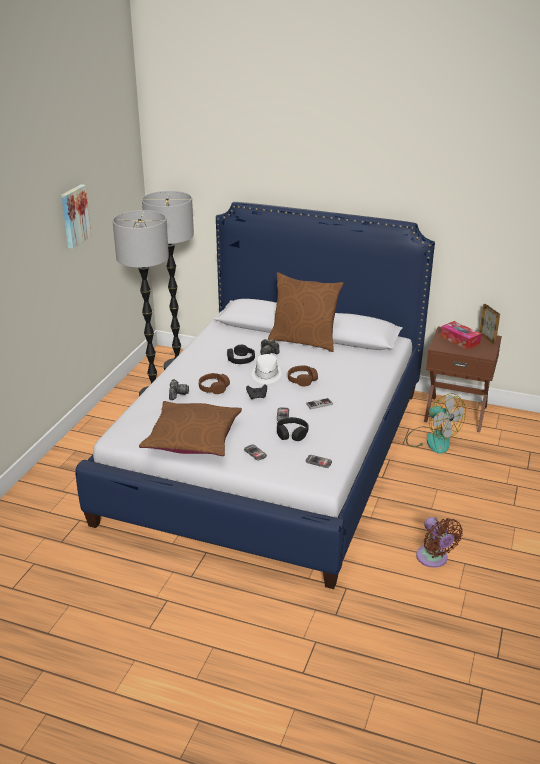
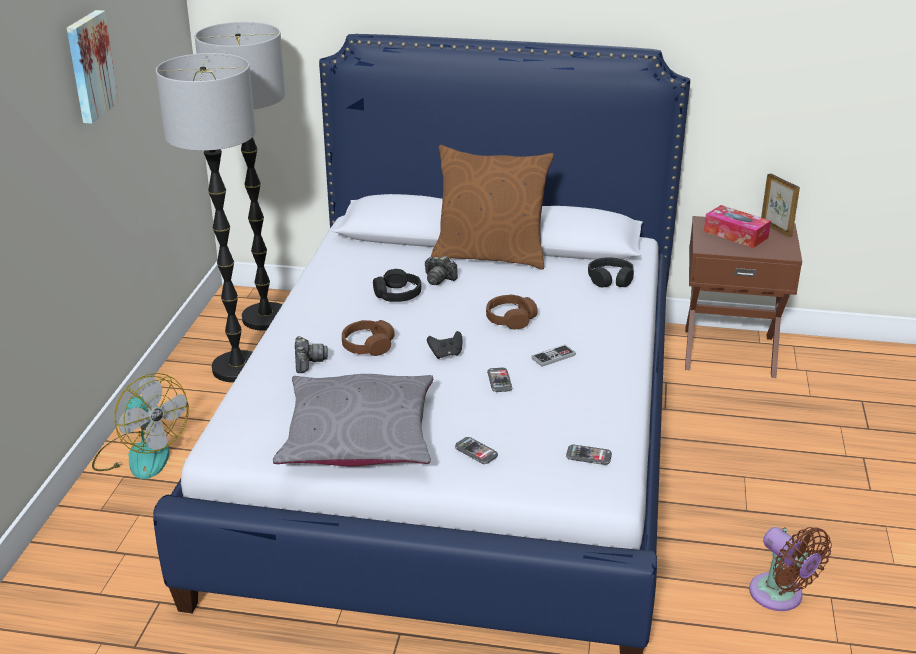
camera: 10 degrees left, 0 degrees up
(192, 438) = (358, 436): brown pillow -> grey pillow
(266, 375) = (448, 316): white hat -> none
(292, 434) = (526, 411): black headphones -> black headphones (610, 279)
(432, 439) = (708, 396): fan -> fan (141, 454)

